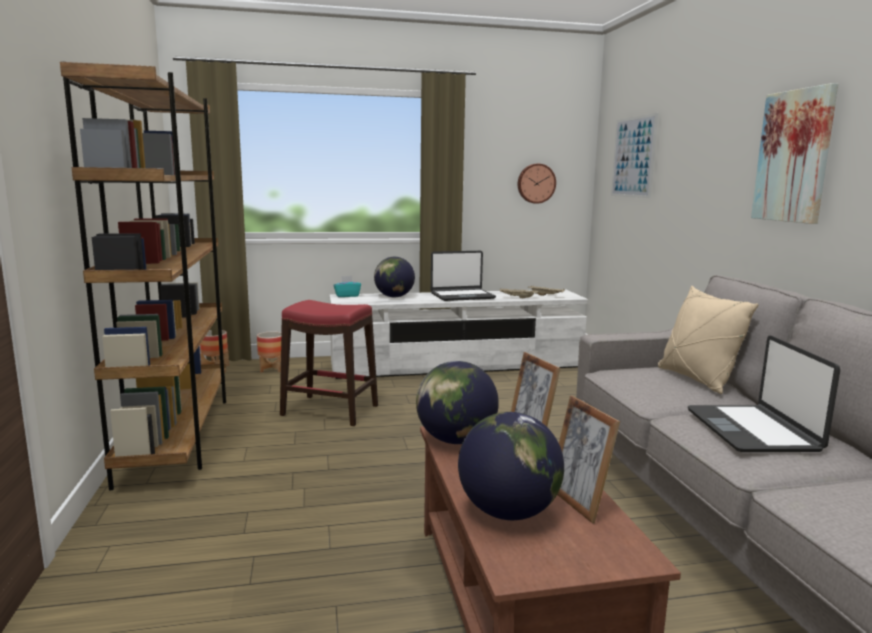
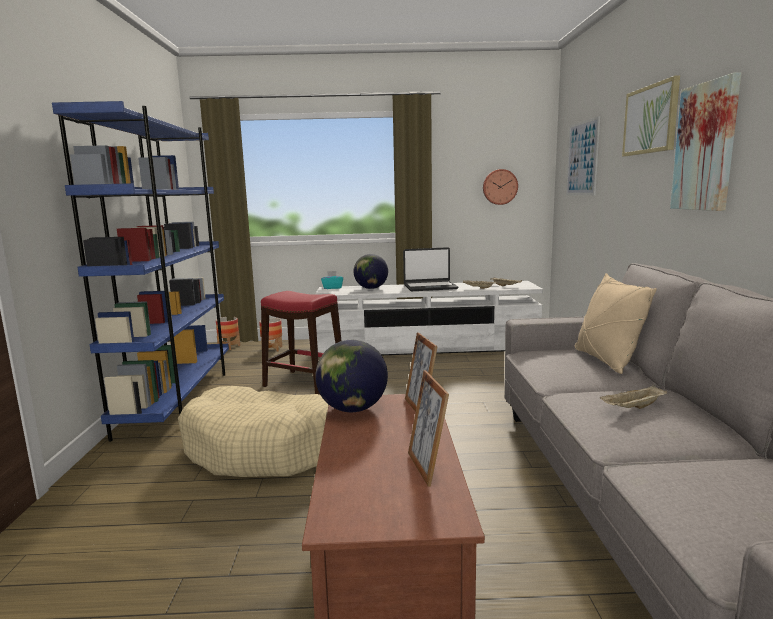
camera: 10 degrees right, 0 degrees up
(179, 433) = (179, 398): brown bookcase -> blue bookcase
(317, 490) = (266, 448): none -> beige dog bed
(508, 512) = (359, 472): globe -> none
(725, 122) = (650, 119): none -> picture
(752, 430) = (633, 408): laptop -> beige tray

